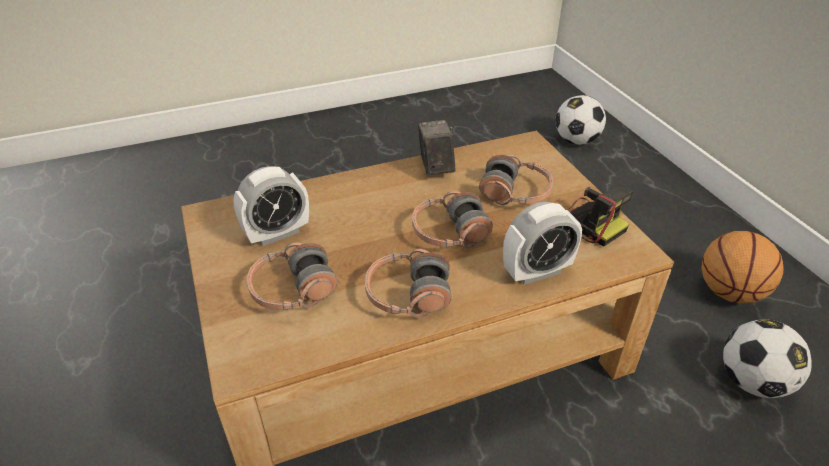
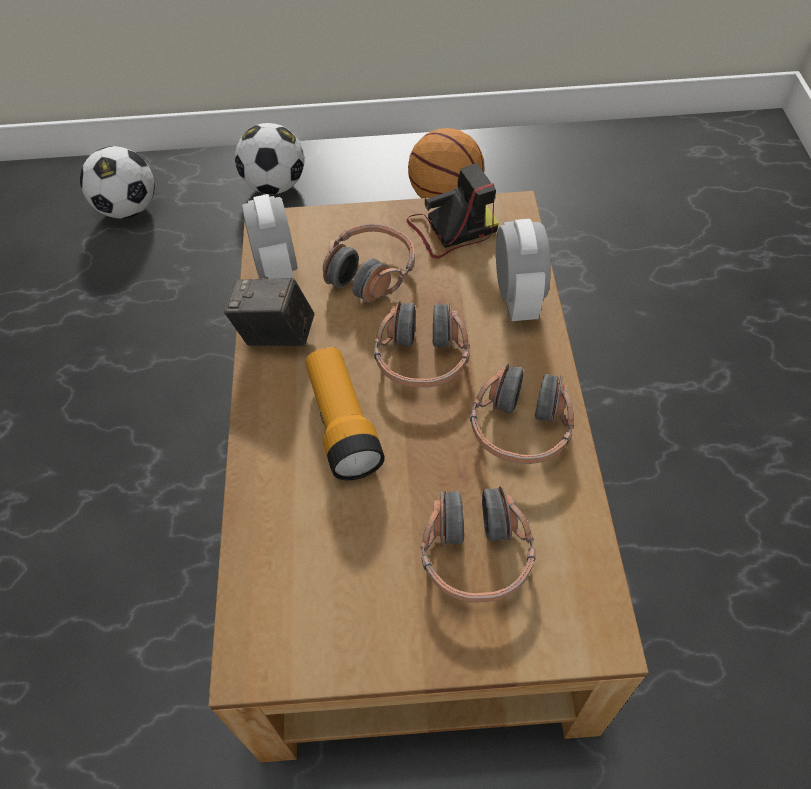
camera: 70 degrees left, 15 degrees up
(277, 233) = (346, 559): alarm clock -> alarm clock (278, 274)
(376, 210) = (343, 425): none -> flashlight
(752, 382) = (554, 235): football -> football (275, 186)

